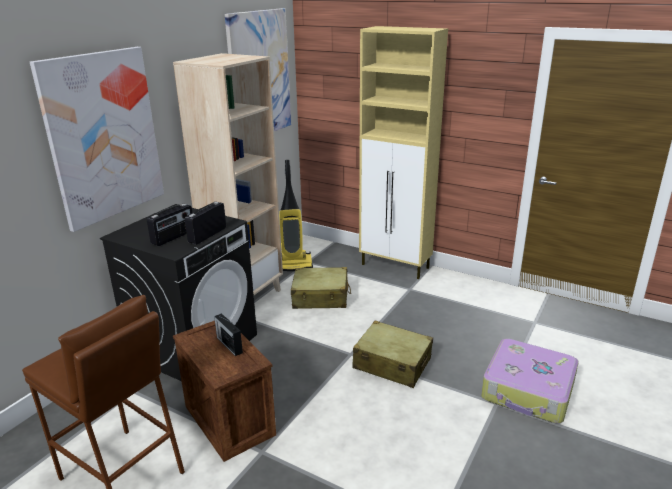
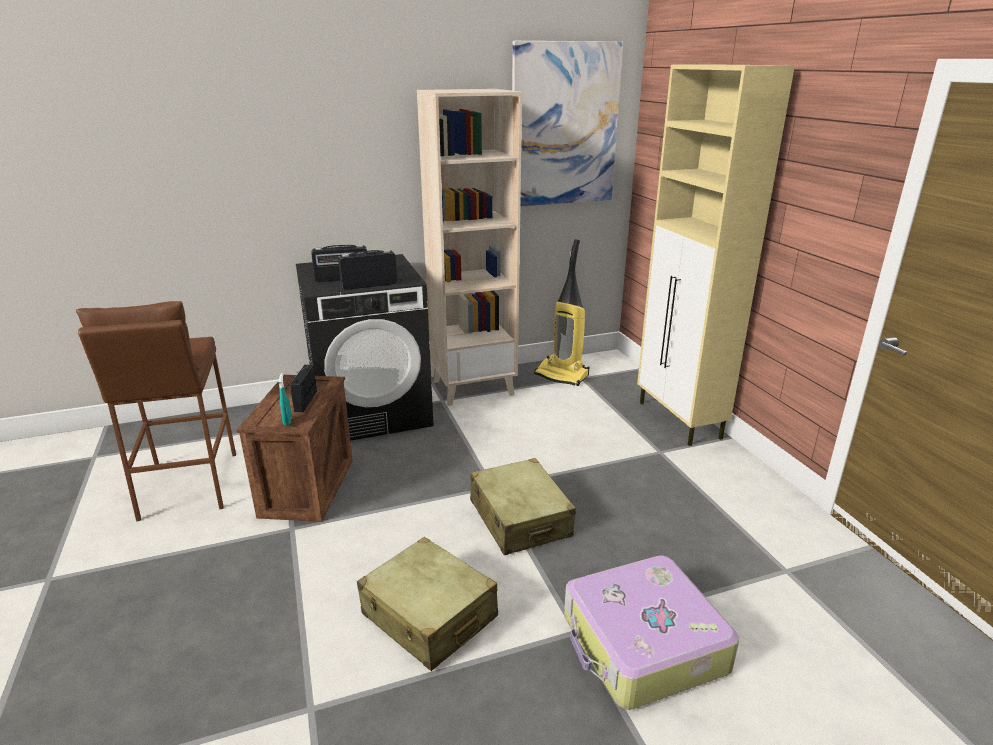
camera: 40 degrees right, 0 degrees up
(103, 136) = (315, 159): picture -> none
(244, 364) = (287, 421): none -> turquoise spray bottle
(320, 297) = (544, 418): beige suitcase -> beige suitcase (429, 616)

